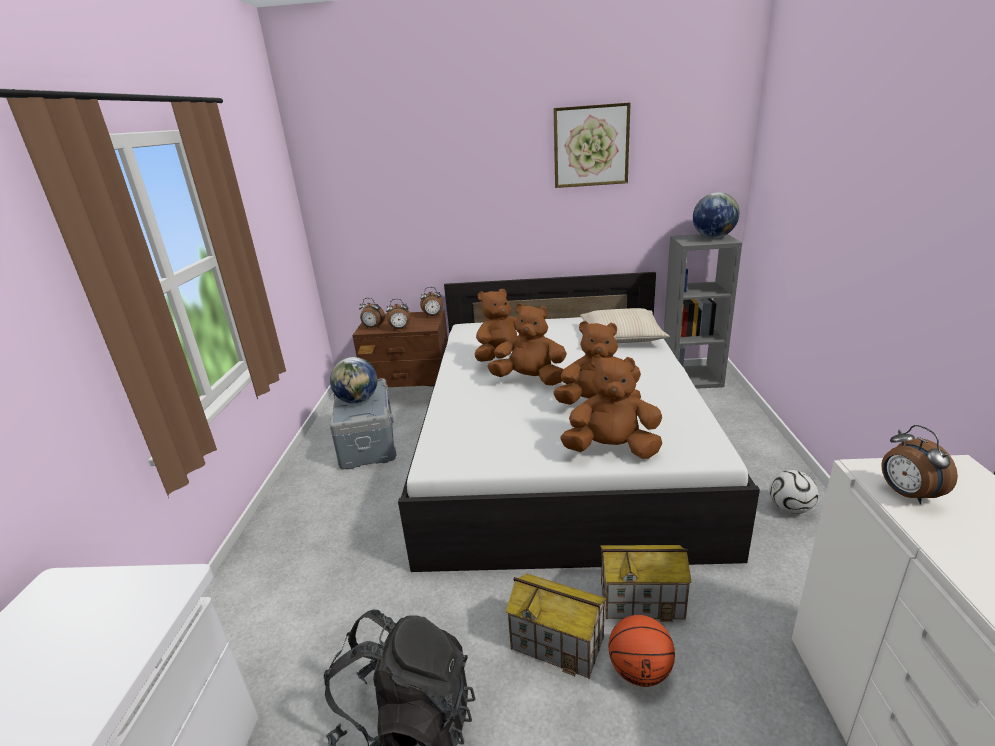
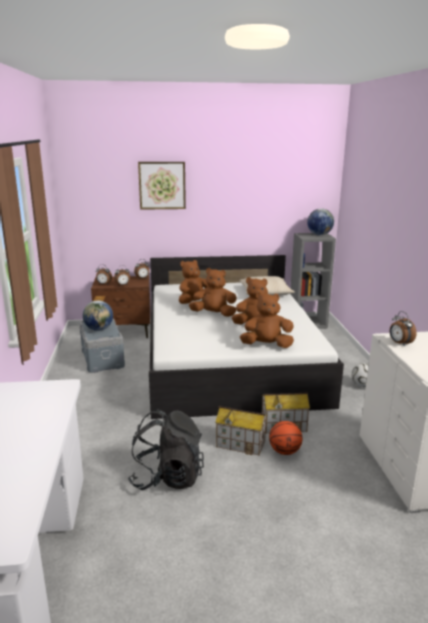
camera: 10 degrees left, 5 degrees down
(591, 146) = (247, 176): picture -> picture (162, 185)

